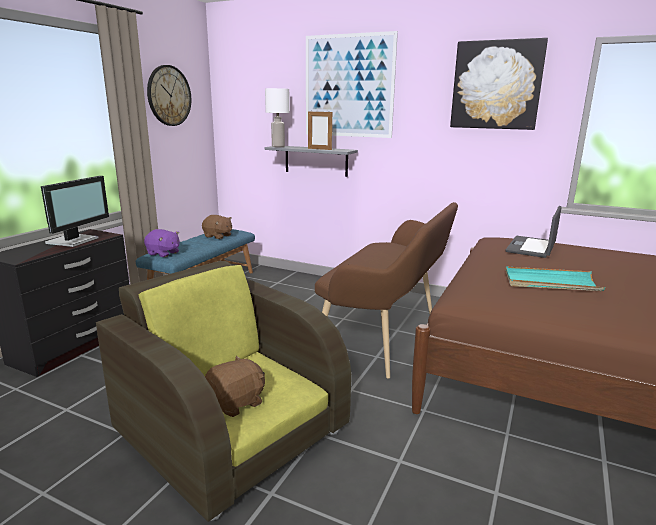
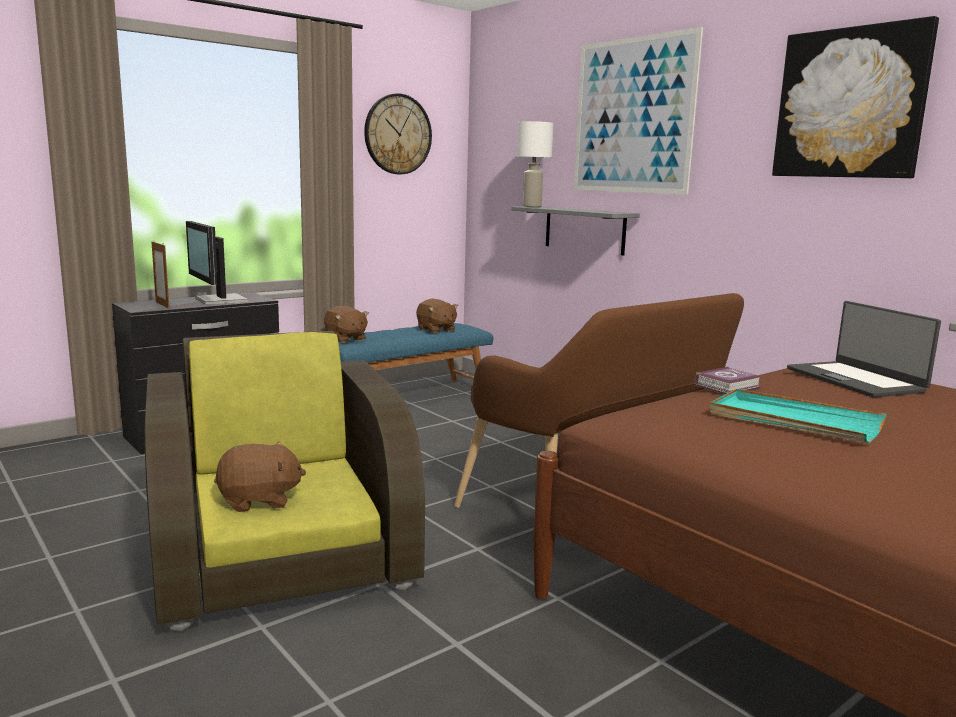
camera: 25 degrees right, 5 degrees down
(74, 240) = (219, 300): monitor -> monitor turned 105 degrees clockwise
(163, 253) = (345, 339): purple plush toy -> brown plush toy
(319, 149) = (581, 210): picture frame -> picture frame (162, 305)
(486, 263) = (729, 387): none -> book
(532, 247) = (855, 380): laptop -> laptop turned 75 degrees counterclockwise

